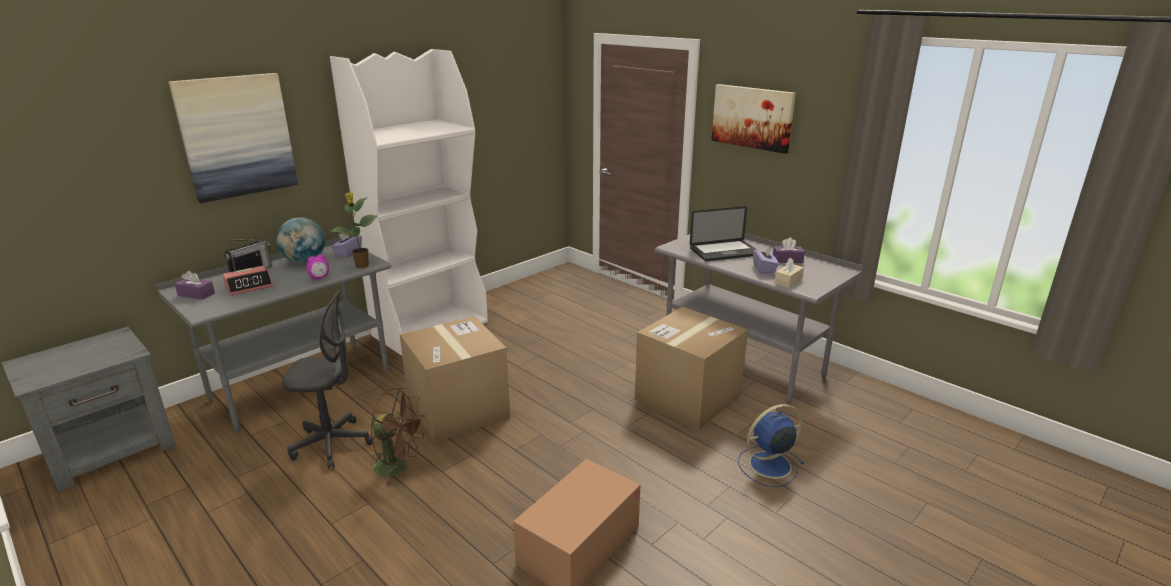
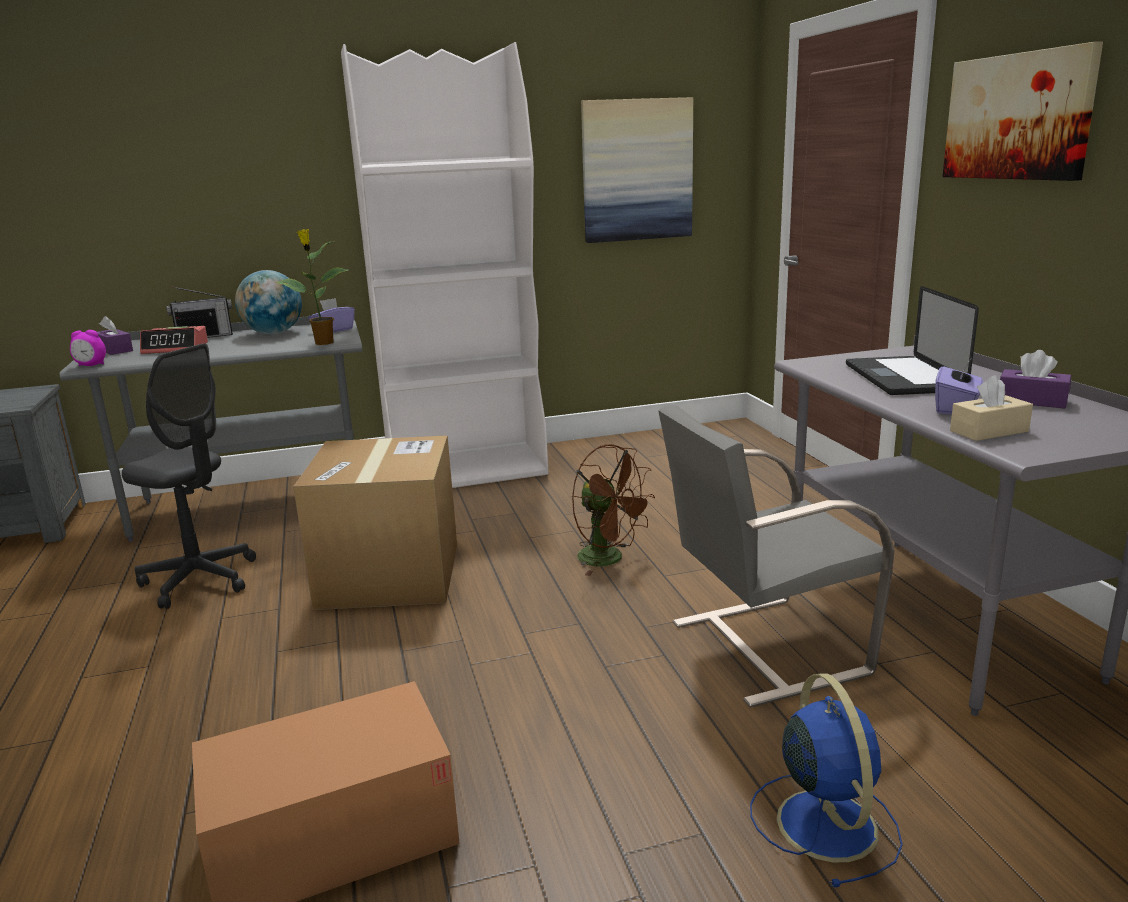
camera: 30 degrees right, 5 degrees down
(237, 136) = (208, 155): picture -> picture (637, 170)
(319, 278) = (257, 349): alarm clock -> alarm clock (91, 365)
(399, 466) = (236, 629): brown fan -> brown fan (609, 559)
(687, 397) = (763, 647): cardboard box -> grey chair
(724, 252) = (903, 378): laptop -> laptop turned 75 degrees clockwise
(768, 465) = (824, 821): blue fan -> blue fan turned 75 degrees clockwise

